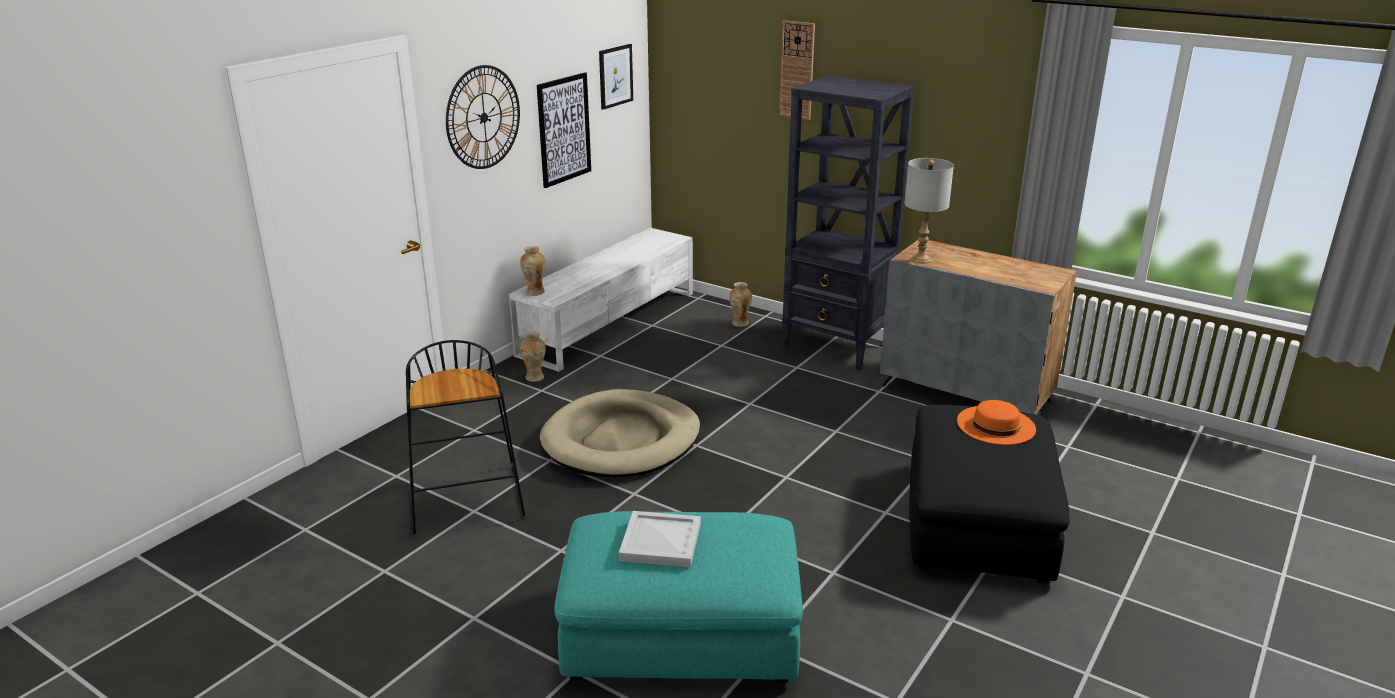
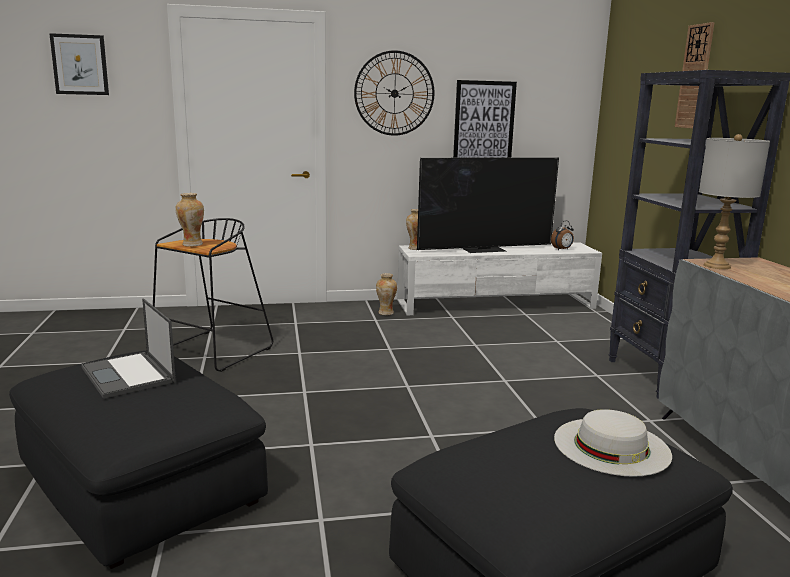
camera: 45 degrees right, 10 degrees down
(597, 269) = (485, 249): none -> television
(615, 76) = (554, 93): picture -> picture (80, 64)
(621, 440) = (364, 362): beige dog bed -> none
(656, 244) = (562, 249): none -> alarm clock
(662, 541) = (129, 375): white tray -> laptop
(681, 631) = (140, 483): turquoise ottoman -> black ottoman
(739, 323) = (600, 334): vase -> vase (192, 244)
(996, 425) = (611, 446): orange hat -> white hat

